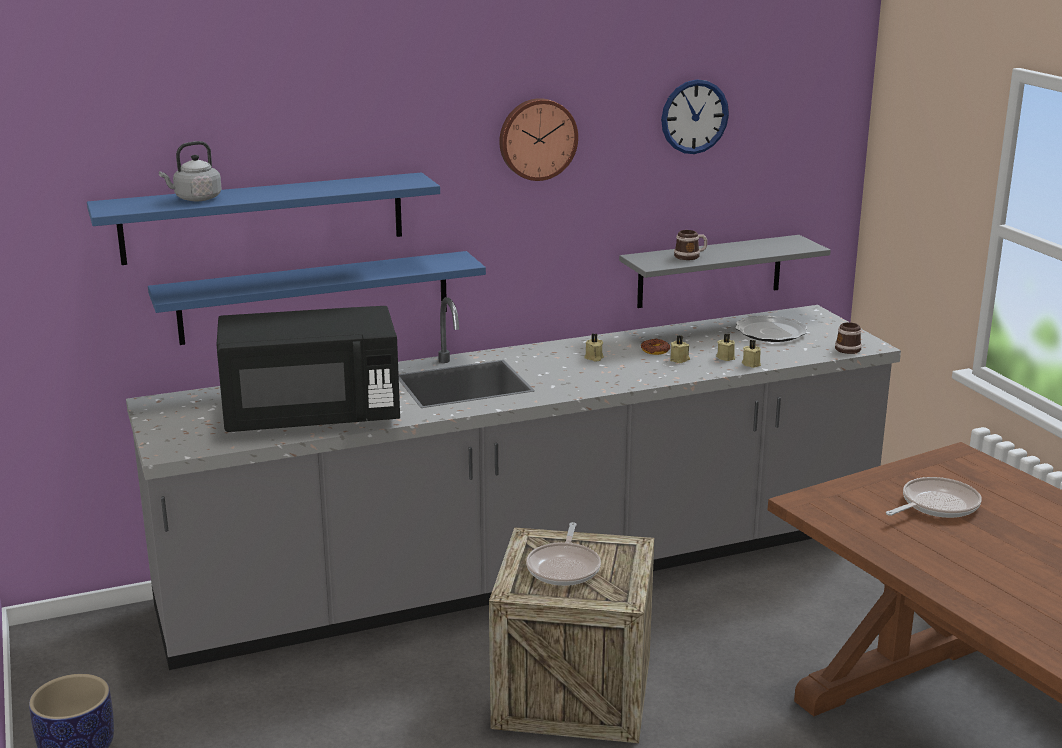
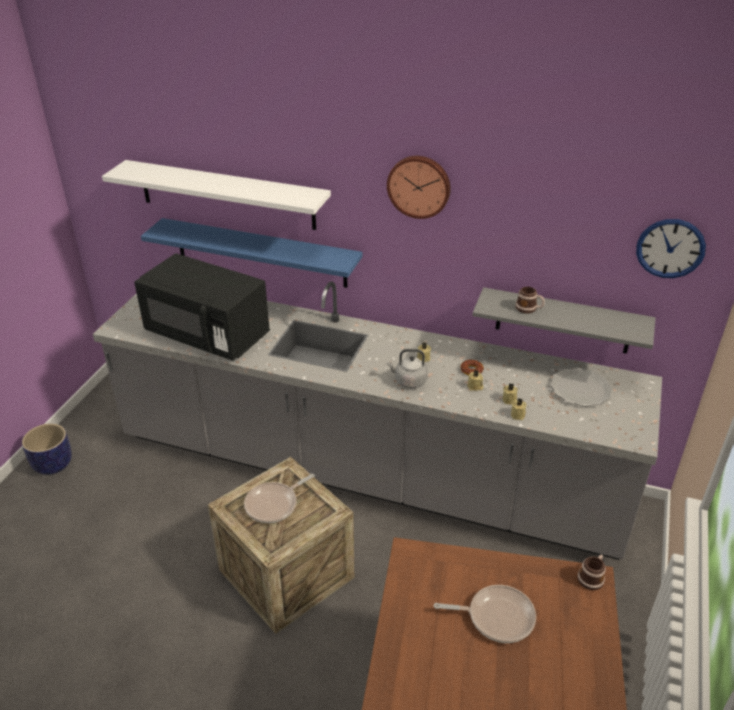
camera: 40 degrees right, 15 degrees up
(195, 199) = (171, 176): grey kettle -> grey kettle (408, 381)
(263, 218) = (226, 195): blue shelf -> white shelf
(694, 116) = (561, 198): wall clock -> wall clock (670, 248)
(846, 348) = (614, 433): mug -> mug (592, 577)

